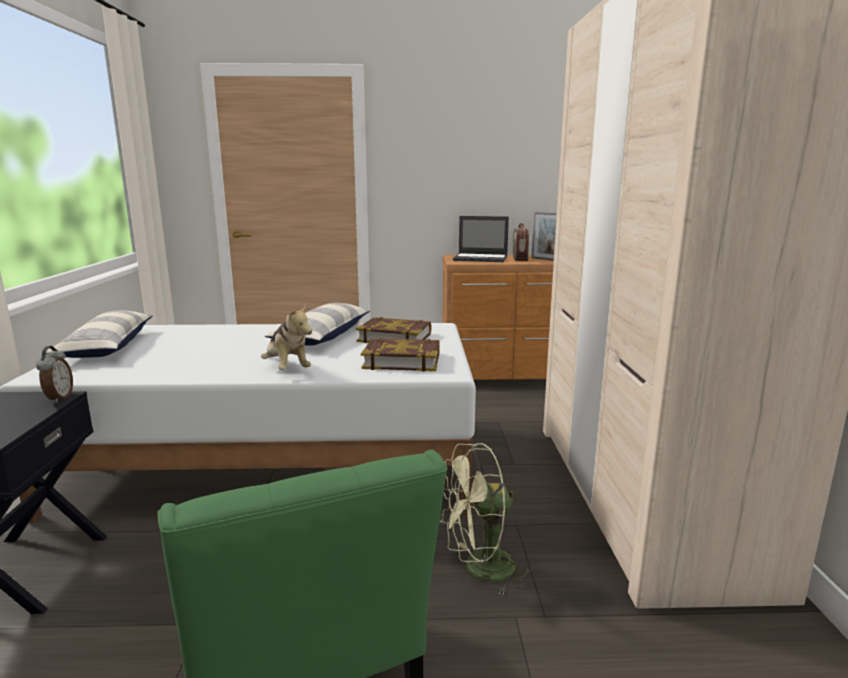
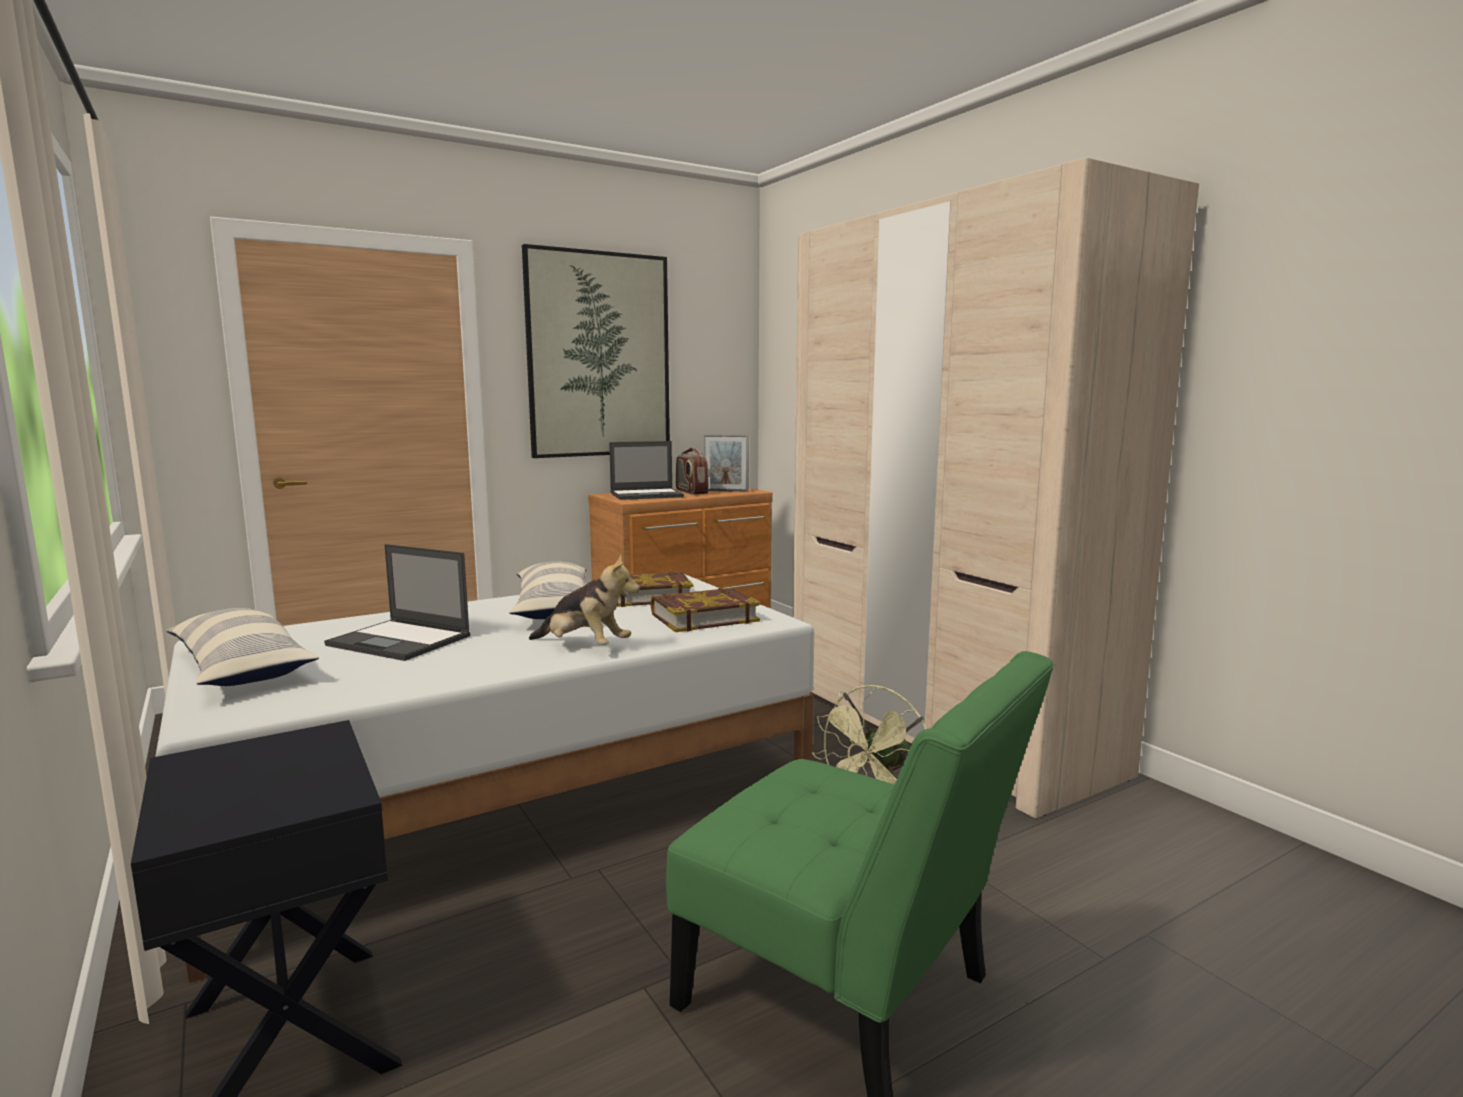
camera: 30 degrees left, 5 degrees down
(58, 398) = (325, 735): alarm clock -> none
(203, 344) = (401, 641): none -> laptop
(457, 147) = (599, 355): none -> picture

